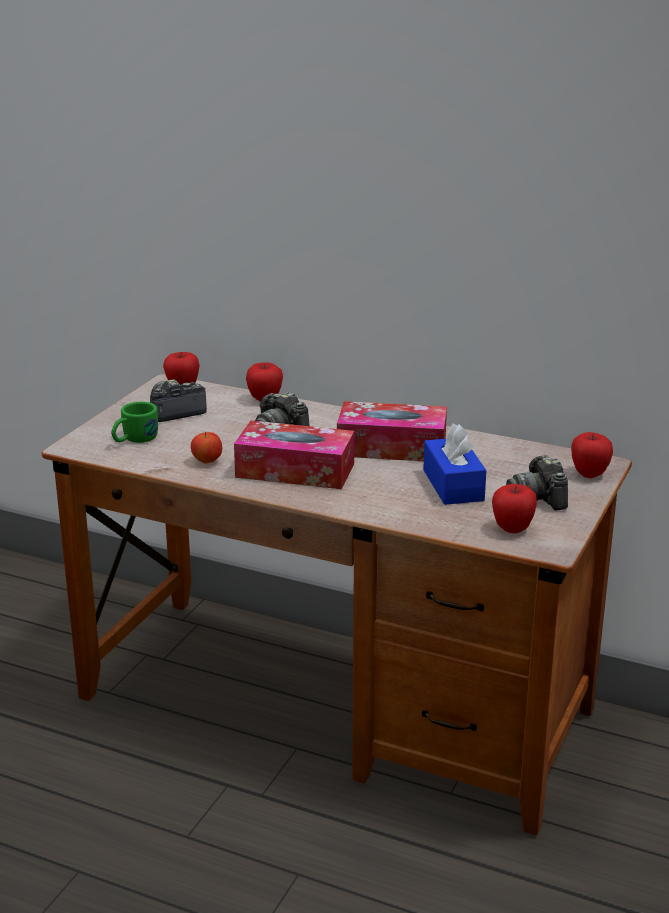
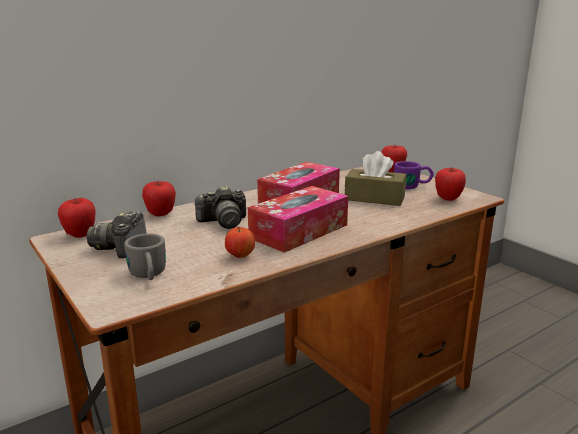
camera: 60 degrees left, 5 degrees down
(134, 440) = (148, 275): green mug -> grey mug
(453, 485) = (374, 198): blue tissue box -> brown tissue box
(538, 498) = (412, 186): camera -> purple mug

